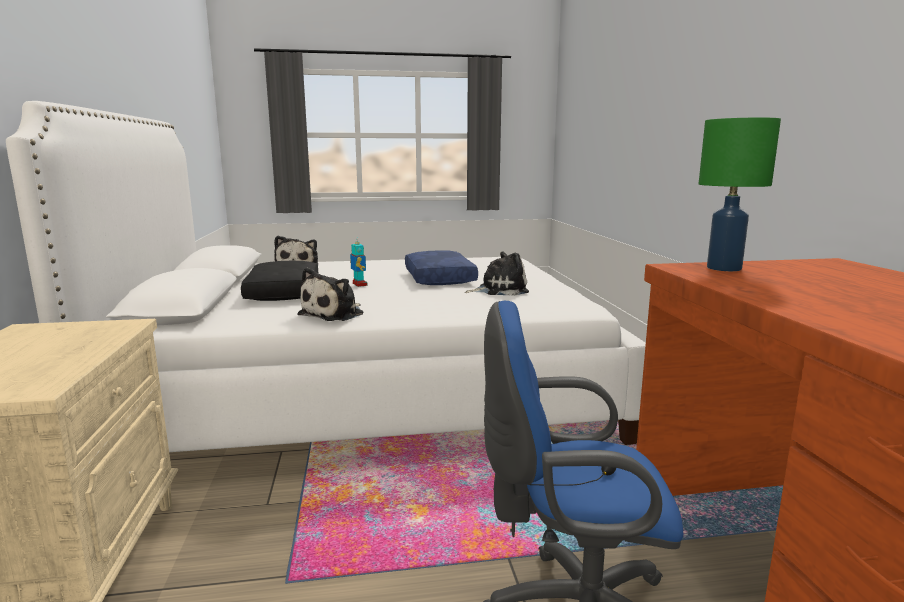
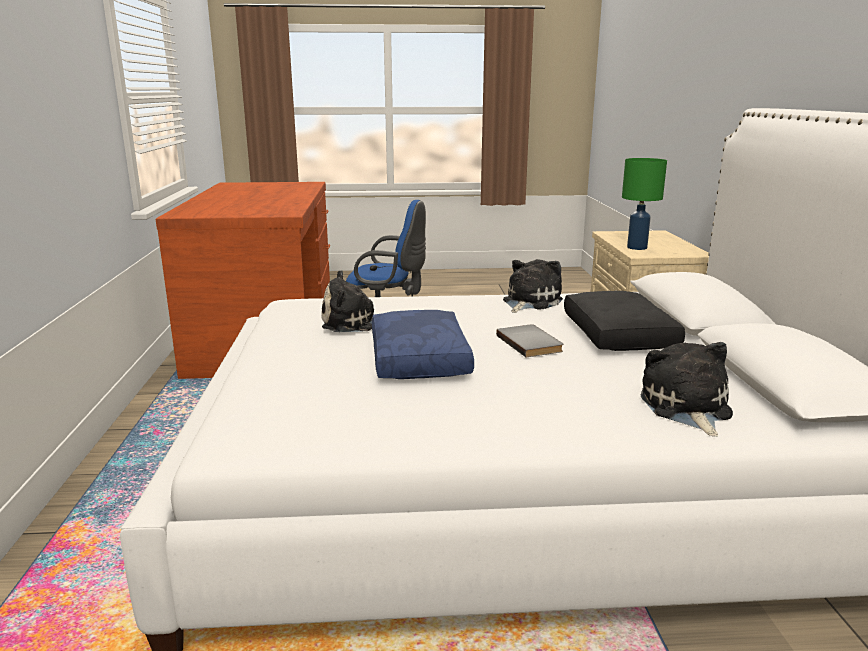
camera: 175 degrees left, 5 degrees up
(359, 284) = (531, 343): toy robot -> grey book
(724, 268) = (265, 212): green table lamp -> green table lamp (637, 247)

